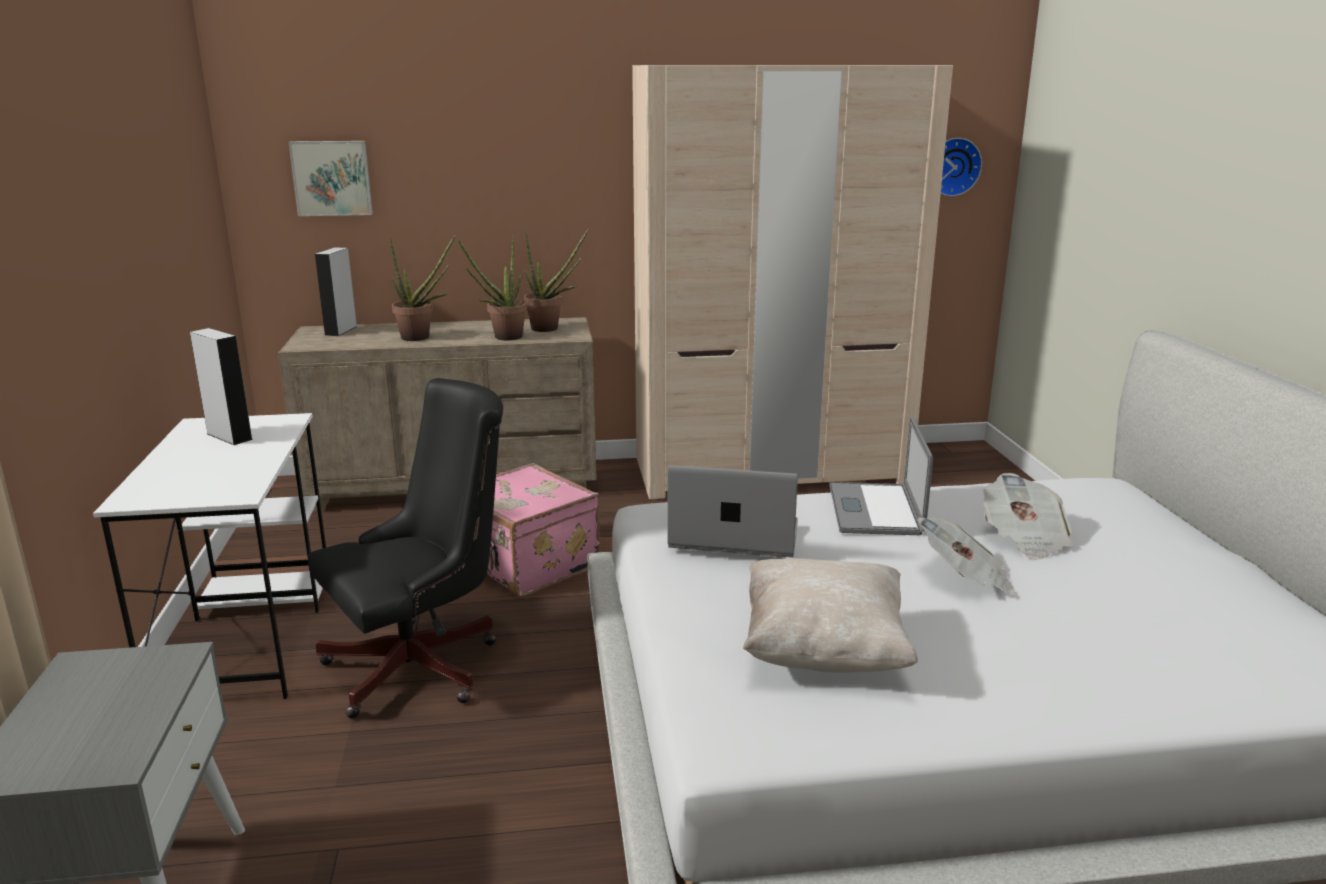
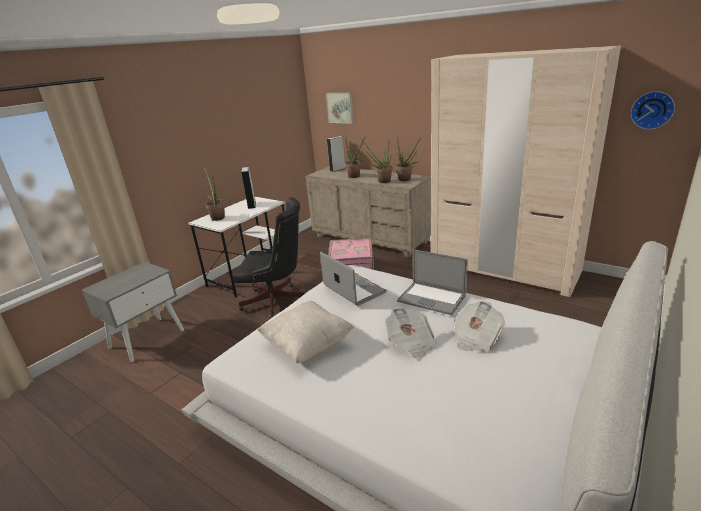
camera: 45 degrees right, 5 degrees up
(175, 480) = (217, 217): none -> potted plant
(875, 509) = (431, 298): laptop -> laptop turned 105 degrees counterclockwise

